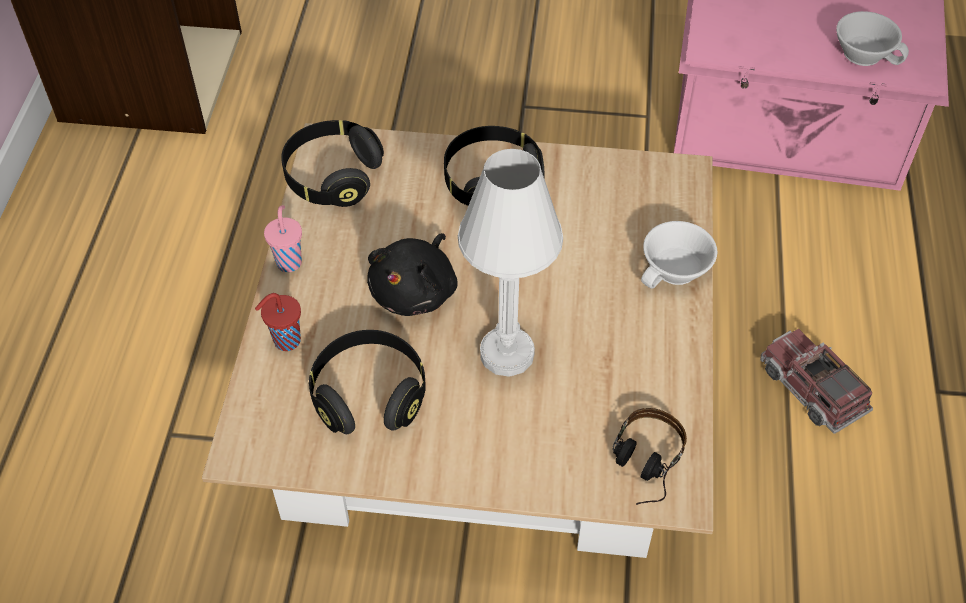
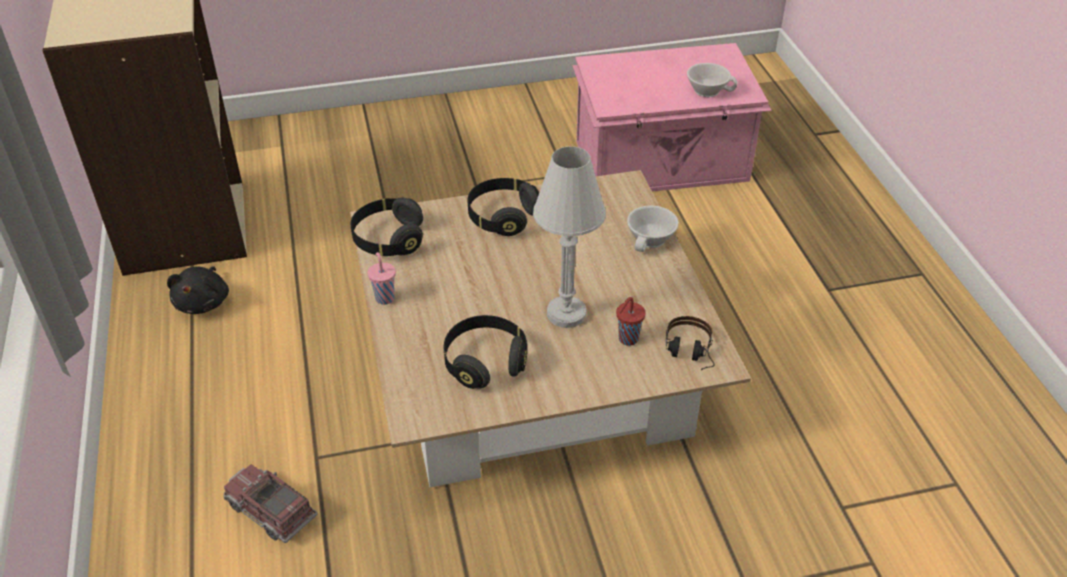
camera: 20 degrees left, 10 degrees down
(285, 341) = (408, 346): red cup -> red cup (627, 339)
(416, 291) = (484, 293): black plush toy -> black plush toy (204, 302)
(811, 389) = (751, 309): toy truck -> toy truck (271, 511)

